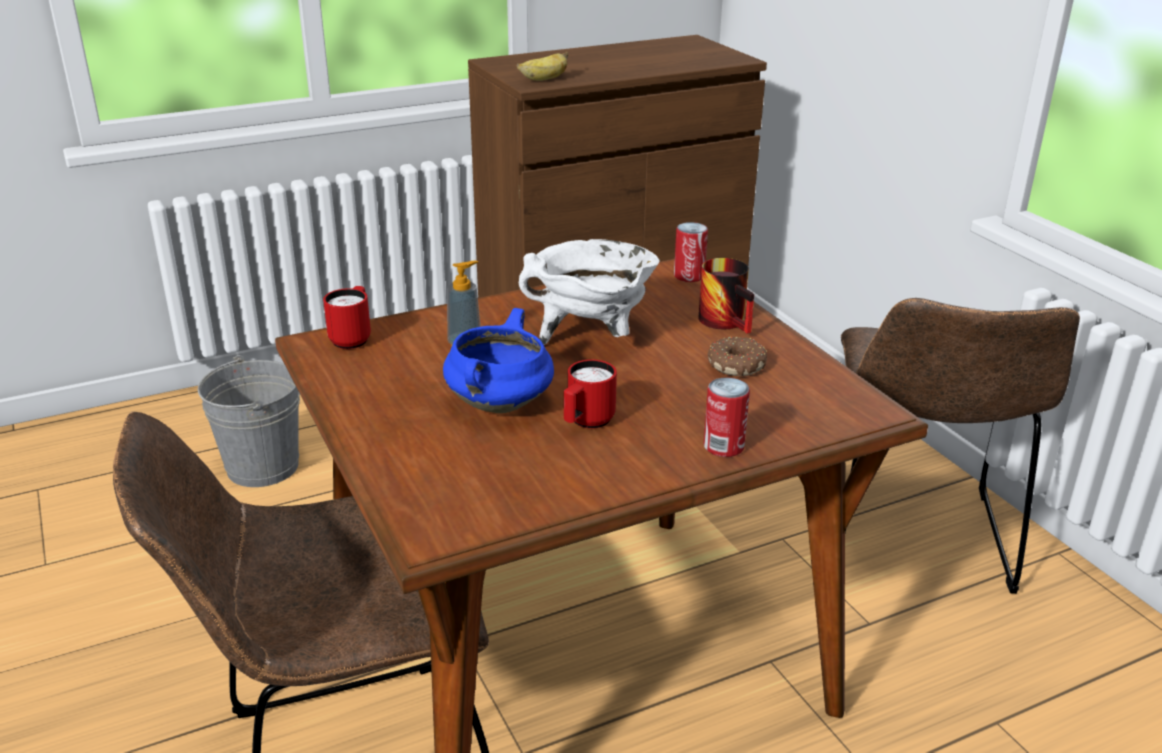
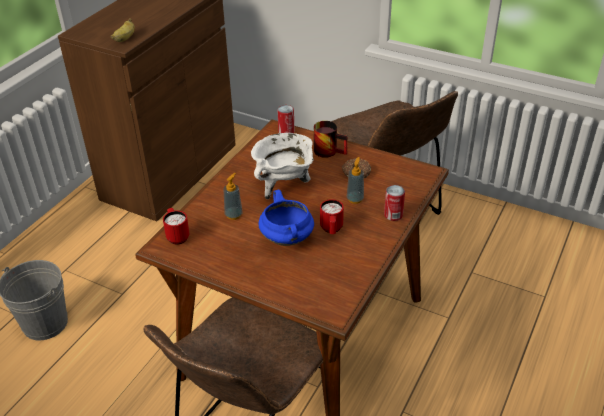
camera: 35 degrees left, 10 degrees up
(684, 398) = (355, 199): none -> soap dispenser

